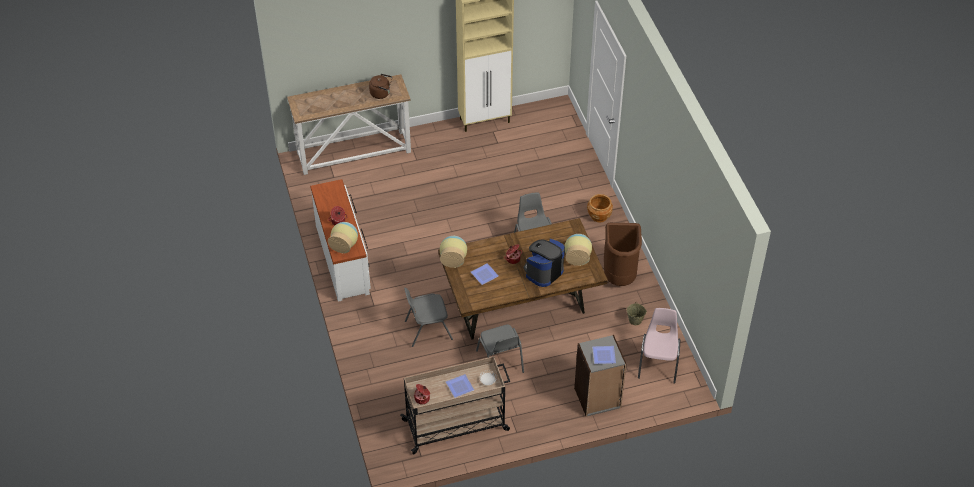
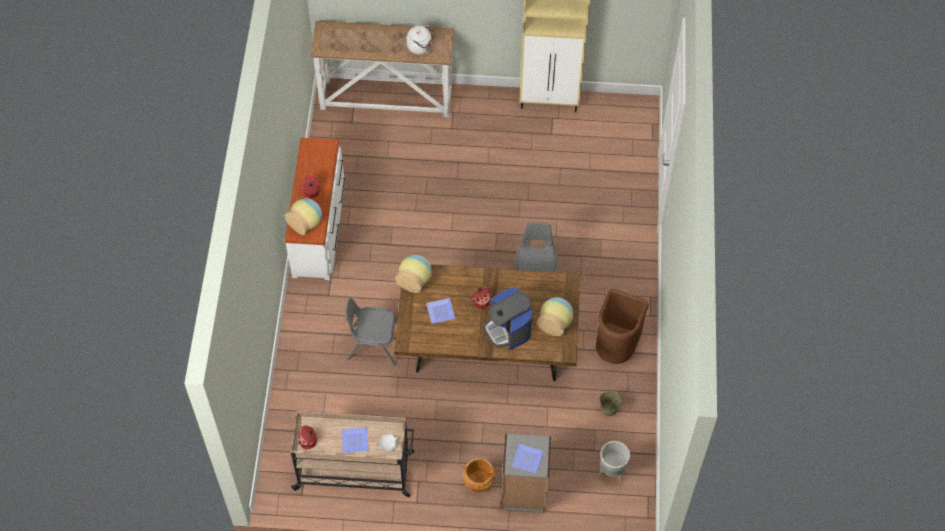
camera: 20 degrees right, 10 degrees up
(381, 93) = (421, 47): brown kettle -> white kettle
(500, 362) = (435, 410): grey chair -> none
(543, 272) = (508, 329): coffee machine -> coffee machine turned 90 degrees counterclockwise
(599, 216) = (626, 263): brown planter -> brown planter (479, 482)
(658, 363) = (612, 472): pink chair -> grey planter

